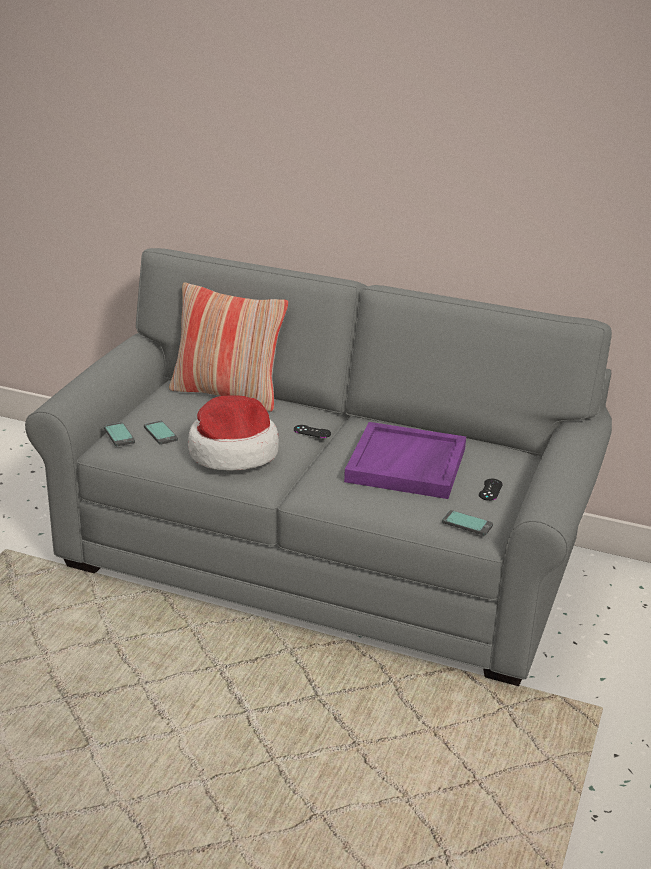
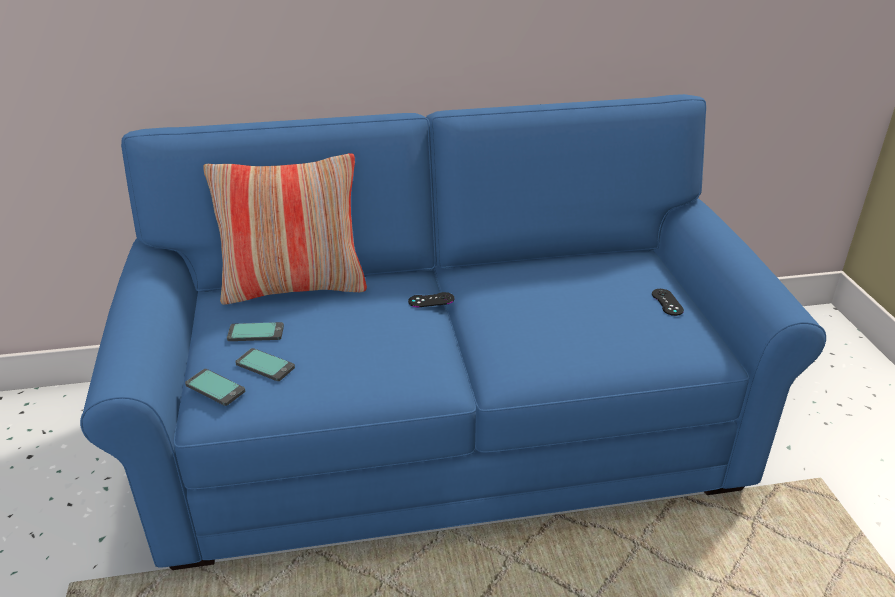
camera: 30 degrees left, 5 degrees up
(232, 452) = (374, 358): hat -> none
(322, 562) = (448, 434): grey sofa -> blue sofa
(407, 465) = (565, 304): purple tray -> none
(467, 523) = (694, 349): phone -> phone (256, 333)

